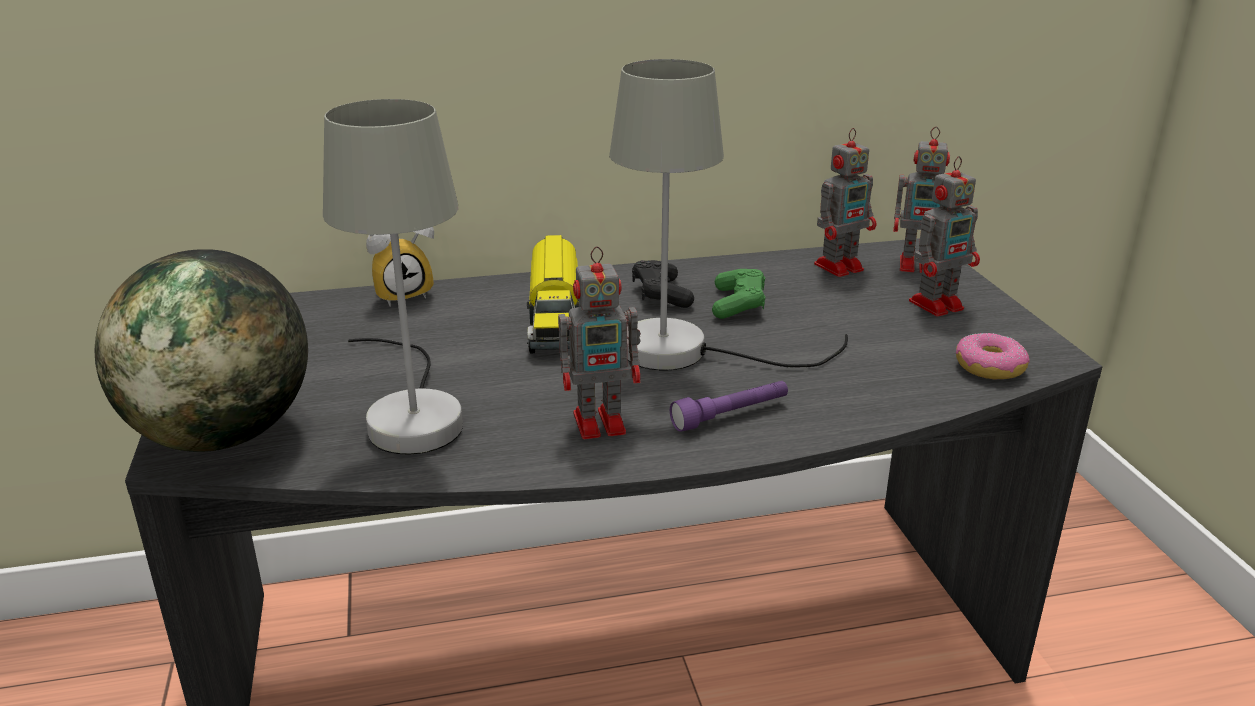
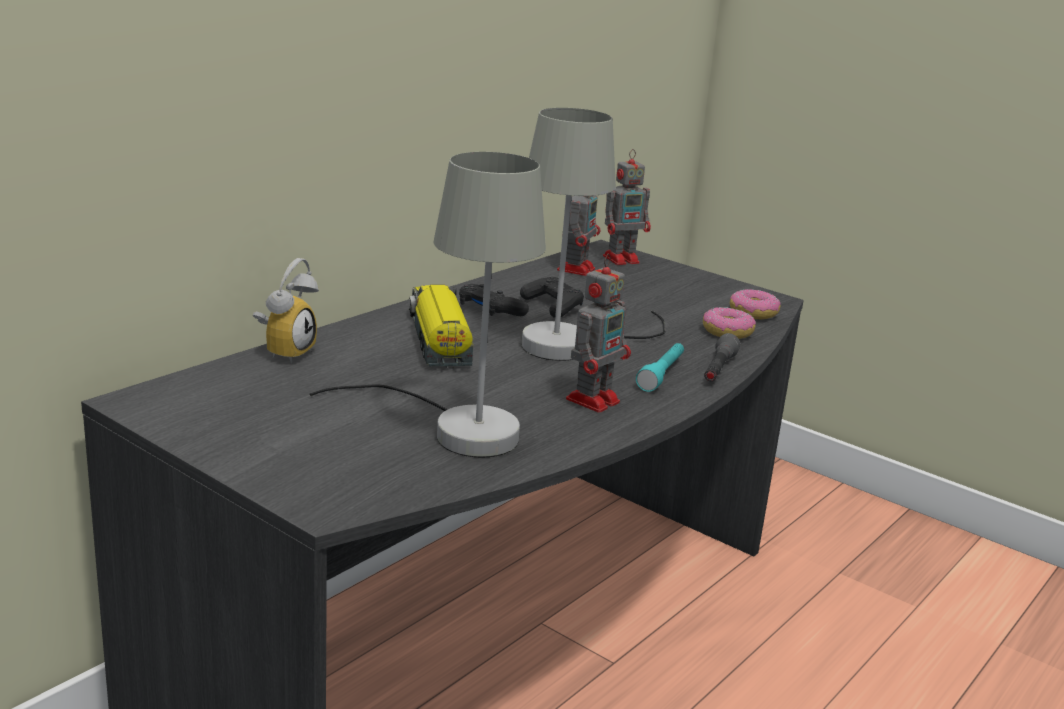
camera: 40 degrees left, 5 degrees down
(223, 436) = (337, 485): globe -> none
(555, 315) = (439, 341): toy truck -> toy truck turned 150 degrees counterclockwise
(730, 415) = (661, 375): purple flashlight -> turquoise flashlight
(738, 304) = (552, 306): green game controller -> black game controller
(814, 428) = (718, 370): none -> grey flashlight
(909, 384) = (727, 332): none -> donut
(938, 304) = (671, 282): toy robot -> none

